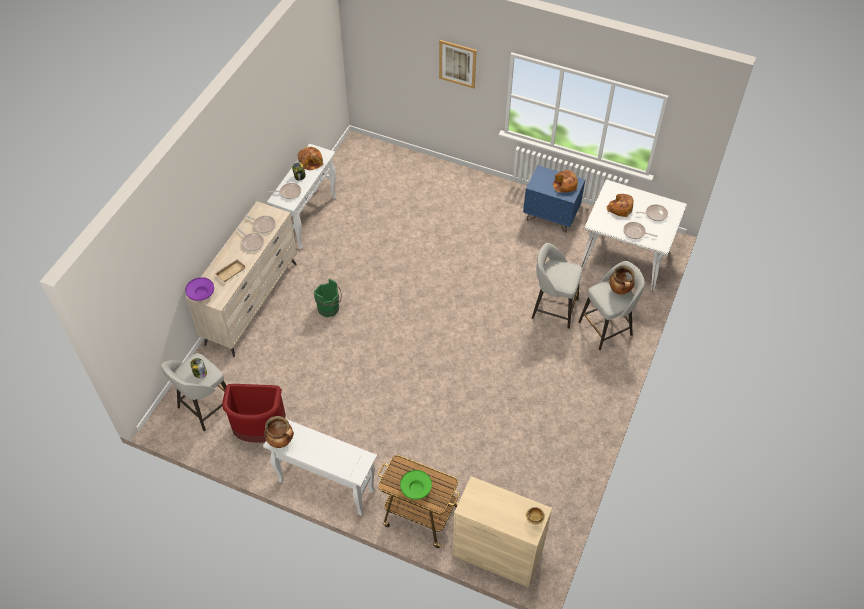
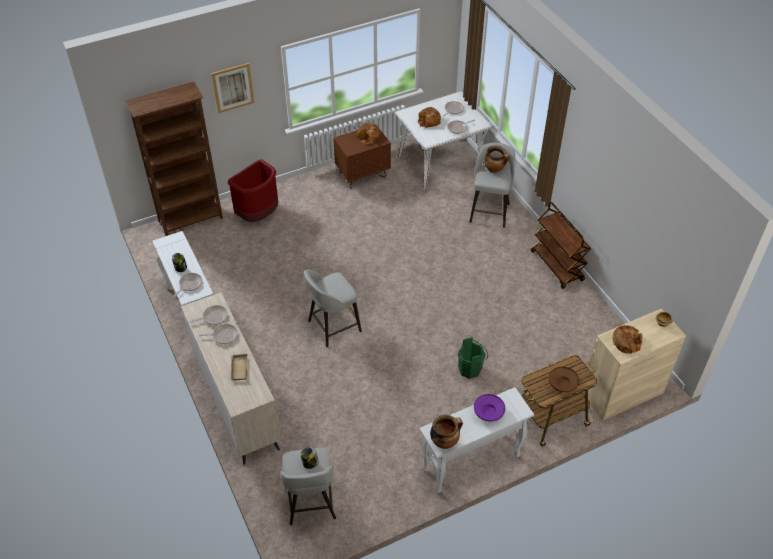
camera: 50 degrees left, 5 degrees down
(201, 293) = (239, 403): purple bowl -> purple bowl (488, 412)
(260, 431) = (376, 477): red trash can -> red trash can (259, 214)
(311, 161) = (173, 251): bread -> bread (626, 342)
(330, 309) = (302, 354): green bucket -> green bucket (471, 369)
(390, 154) = (191, 220): none -> brown bookcase
(416, 488) = (562, 384): green bowl -> brown bowl
(551, 217) = (363, 175): blue nightstand -> brown nightstand
(553, 308) = (444, 227): grey stool -> grey stool (333, 327)
(595, 417) = (557, 266): none -> brown cart

